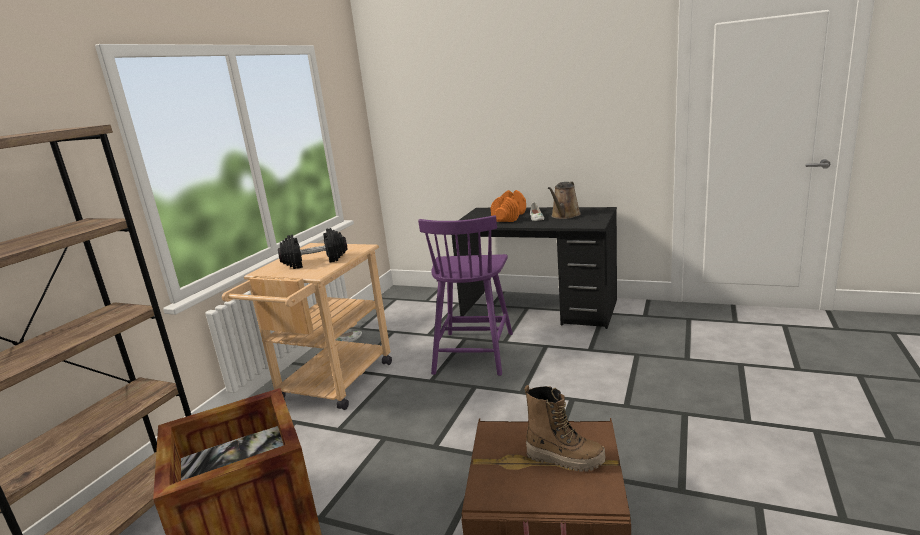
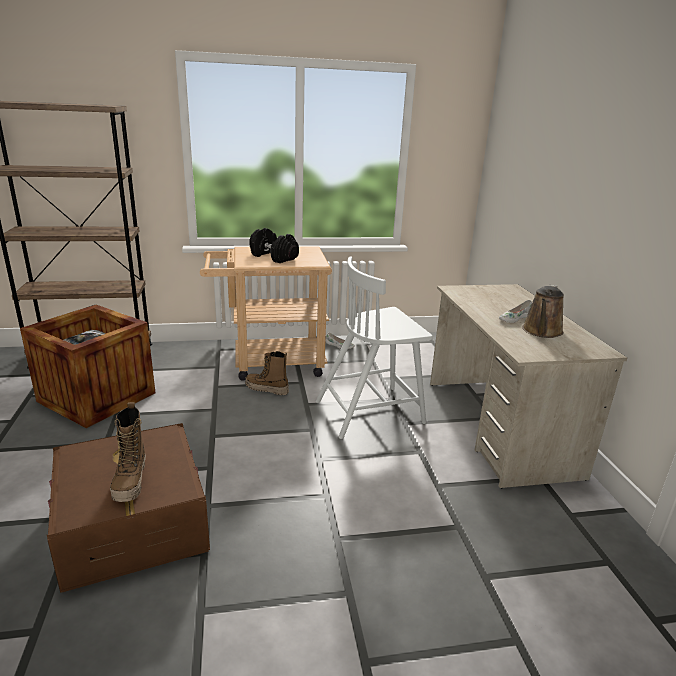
camera: 55 degrees right, 5 degrees up
(381, 397) = (266, 389): none -> boot
(473, 352) = (371, 411): purple chair -> white chair
(509, 217) = (501, 305): orange dumbbell -> none
(539, 309) = (498, 426): black desk -> beige desk
(564, 216) = (541, 332): brown watering can -> brown watering can turned 60 degrees counterclockwise

